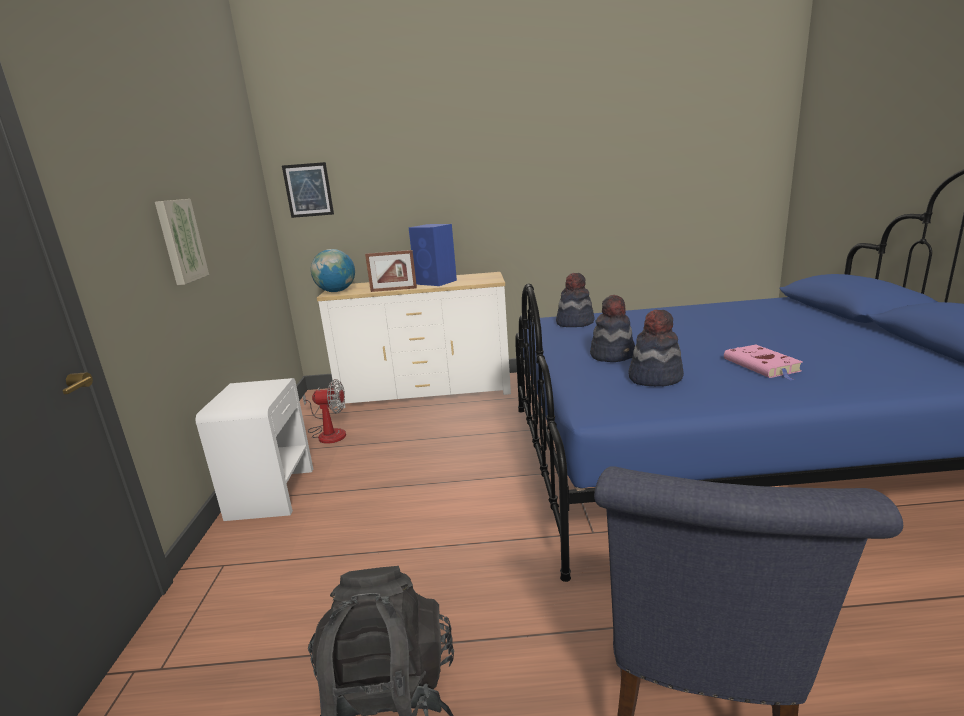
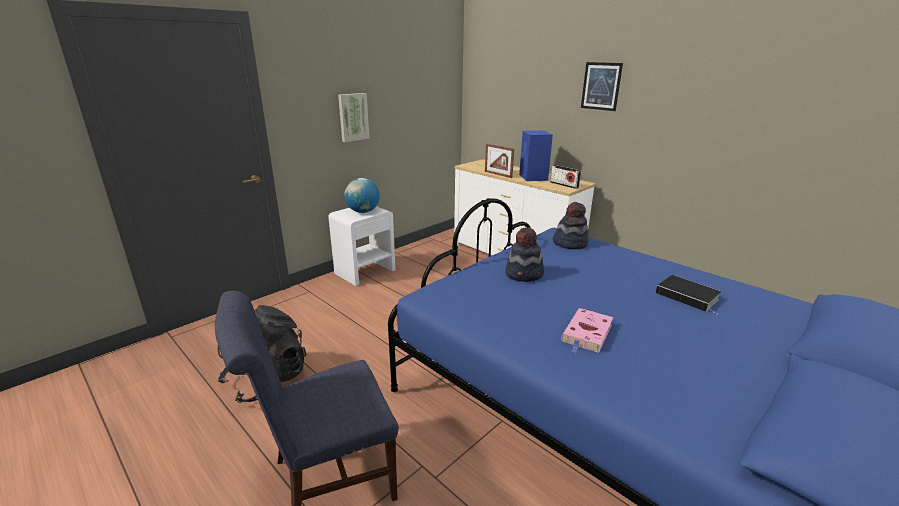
camera: 45 degrees right, 5 degrees up
(308, 190) = (483, 89): picture -> picture (601, 86)
(328, 433) = (429, 255): fan -> none
(336, 291) = (471, 165): globe -> globe (363, 212)
(481, 279) = (564, 185): none -> radio
(654, 377) = (502, 299): hat -> none
(731, 319) = (689, 296): none -> book

